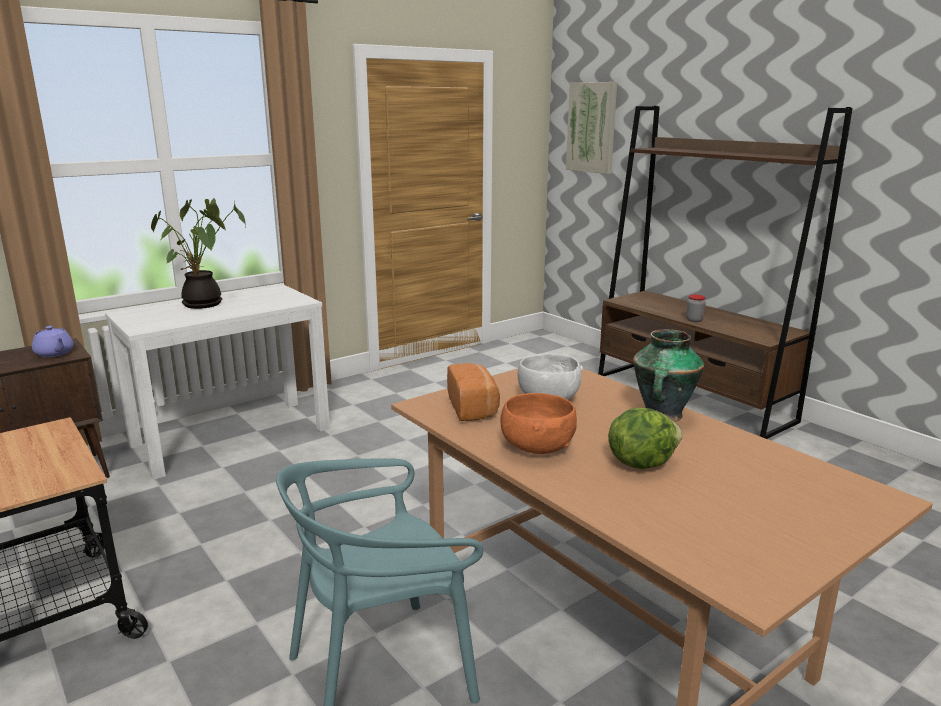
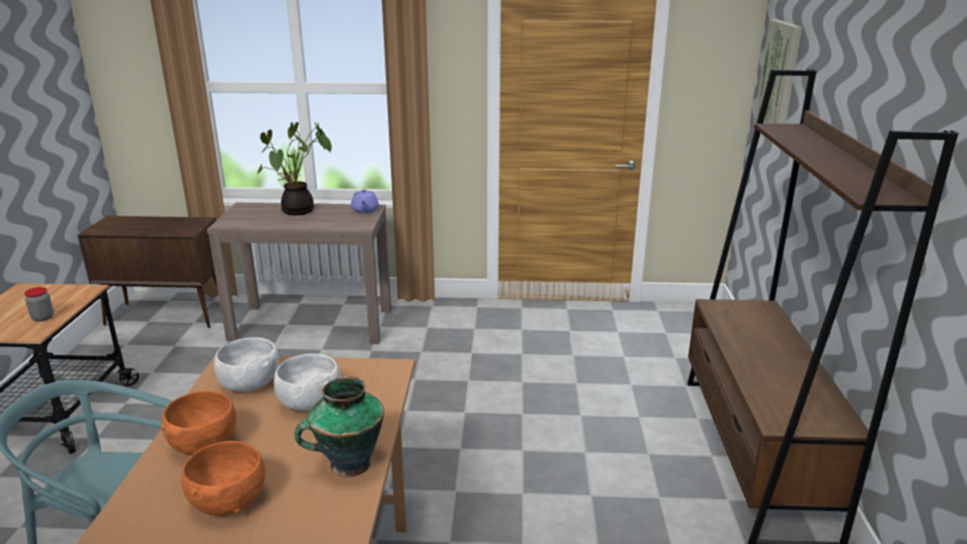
camera: 40 degrees right, 5 degrees up
(54, 353) = (183, 228): purple teapot -> purple teapot (365, 210)
(232, 436) = (312, 324): white console table -> brown console table
(474, 407) = (249, 384): bread -> white bowl
(641, 462) = (227, 500): lettuce -> orange bowl
(694, 320) = (746, 362): jar -> jar (43, 318)

